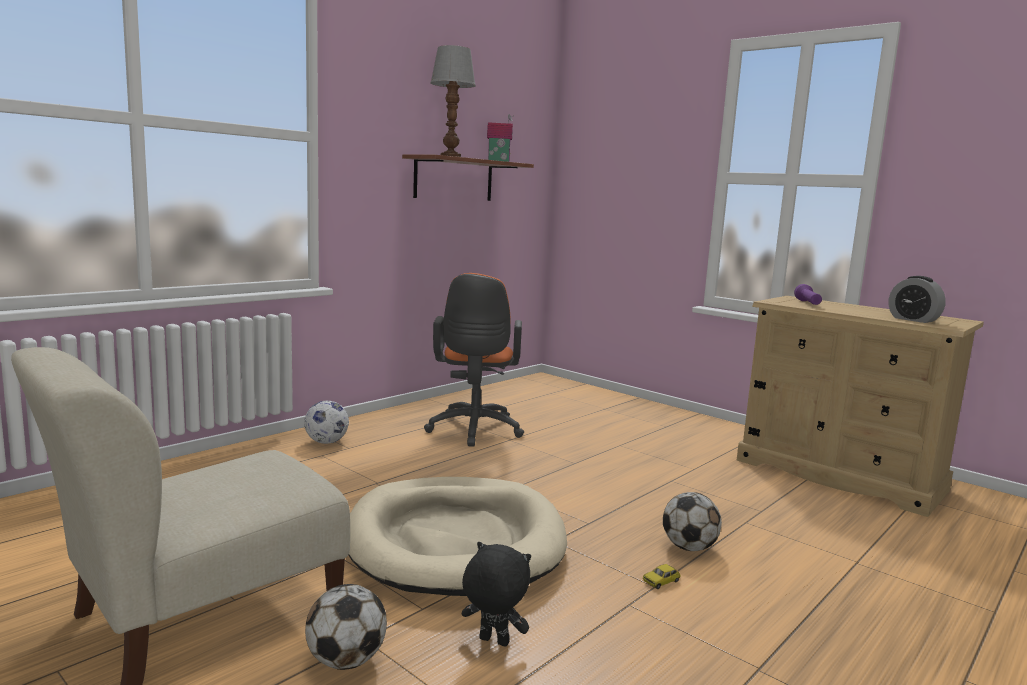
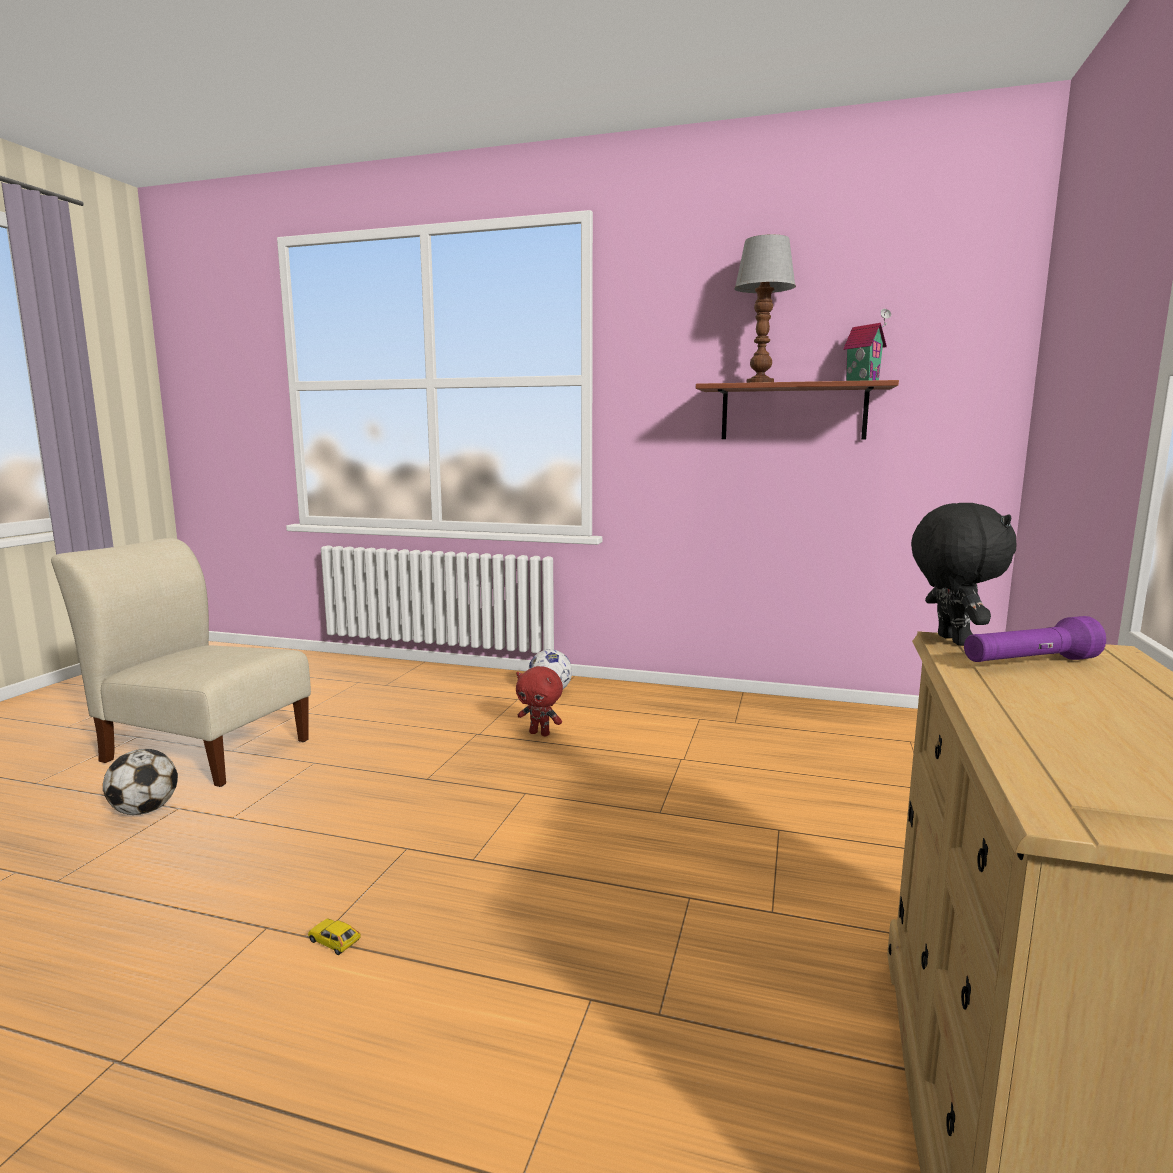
camera: 65 degrees right, 0 degrees up
(410, 464) = (540, 733): none -> red plush toy
(455, 541) = (372, 798): beige dog bed -> none
(474, 431) = (677, 736): orange office chair -> none
(493, 642) = (176, 863): black plush toy -> black plush toy (950, 640)
(689, 547) = (450, 950): football -> none
(913, 320) = (1086, 764): alarm clock -> none

